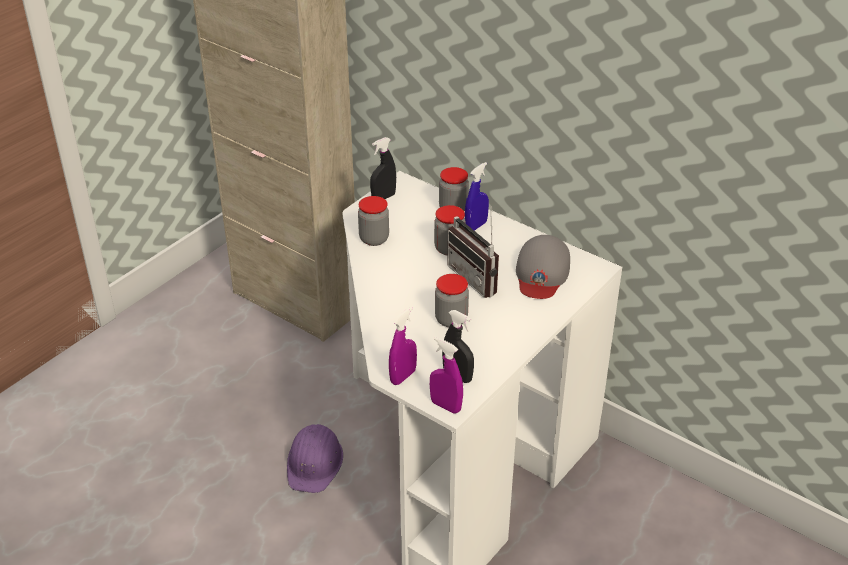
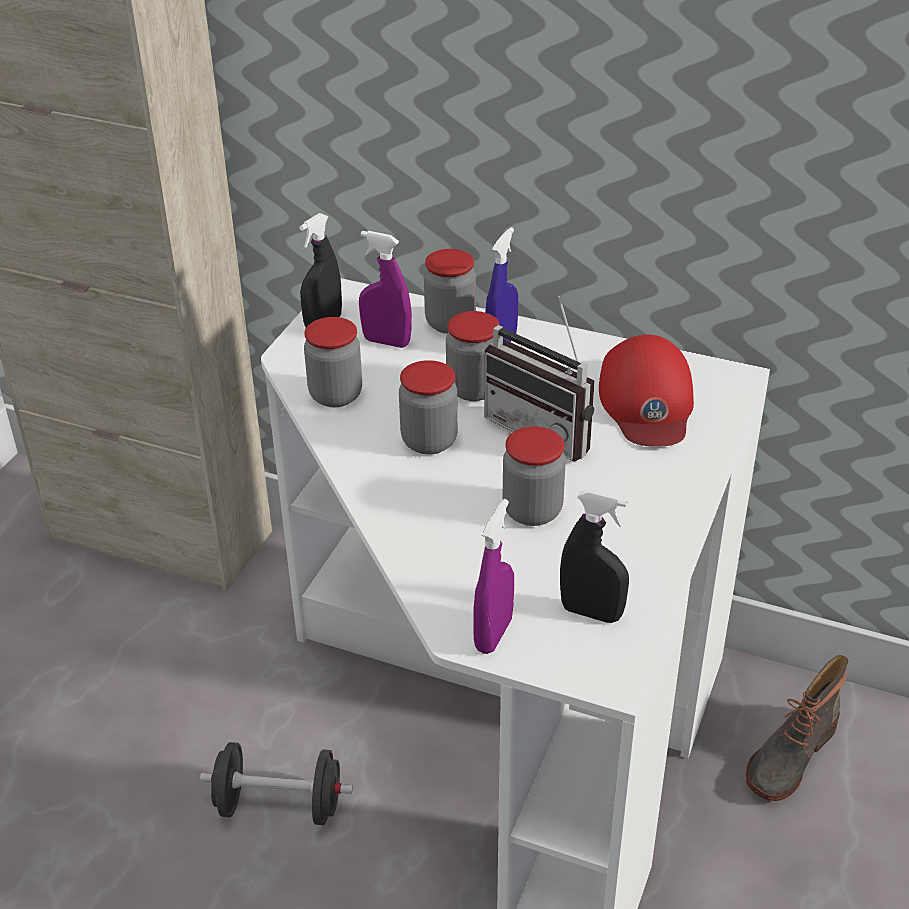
camera: 15 degrees left, 0 degrees up
(315, 463) = (279, 805): purple hard hat -> black dumbbell
(413, 273) = (429, 441): none -> jar
(445, 406) = (596, 675): purple spray bottle -> purple spray bottle (386, 342)
(541, 273) = (647, 402): grey cap -> red cap
(614, 500) = (789, 756): none -> boot

